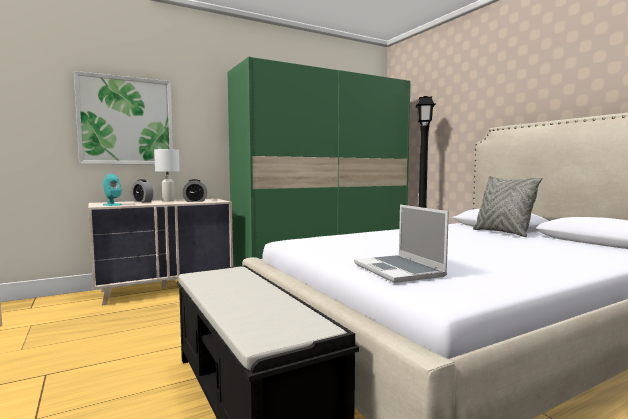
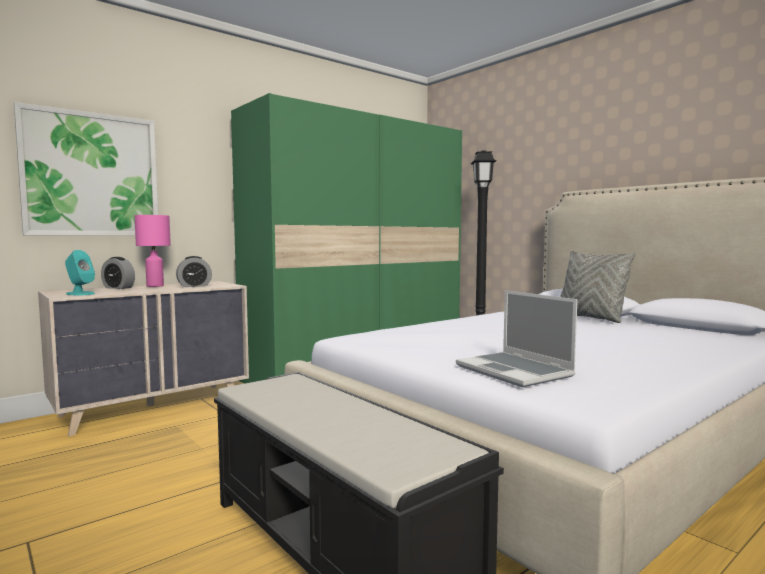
camera: 10 degrees left, 0 degrees up
(169, 201) = (155, 286): white table lamp -> pink table lamp

